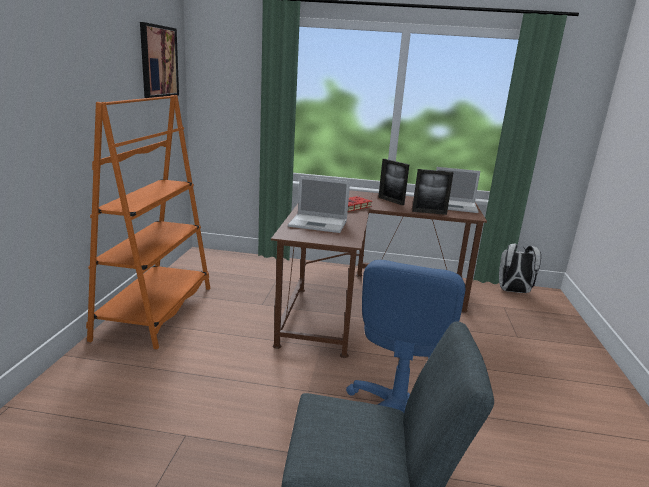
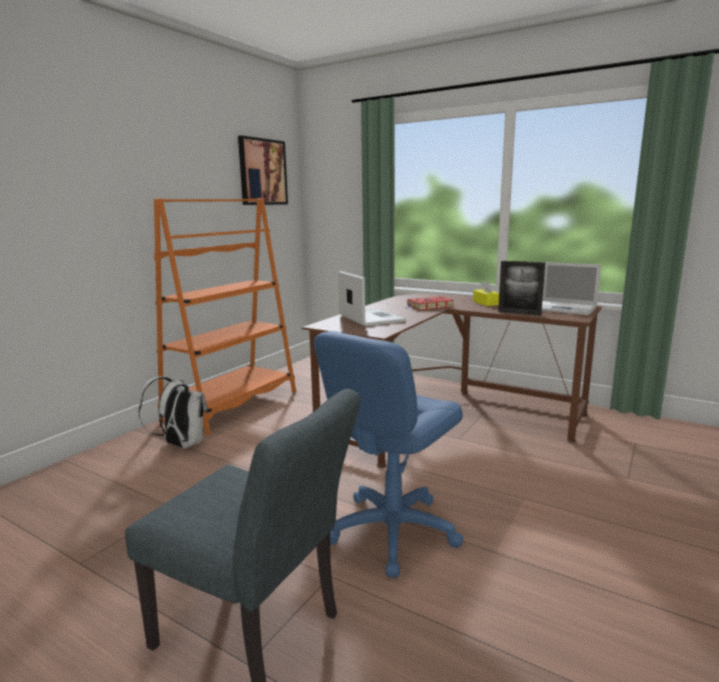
camera: 25 degrees right, 5 degrees down
(319, 223) = (370, 318): laptop -> laptop turned 150 degrees counterclockwise
(391, 201) = (485, 303): picture frame -> yellow tissue box
(512, 291) = (664, 427): white backpack -> white backpack (180, 445)

